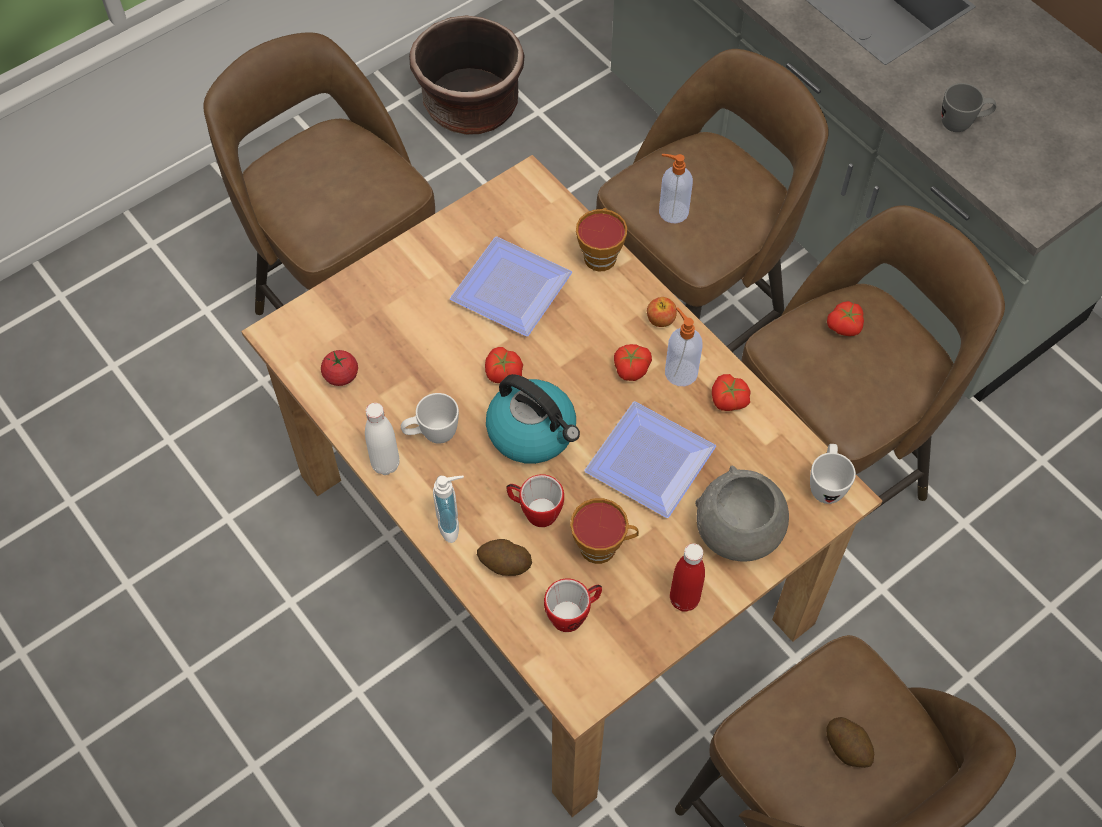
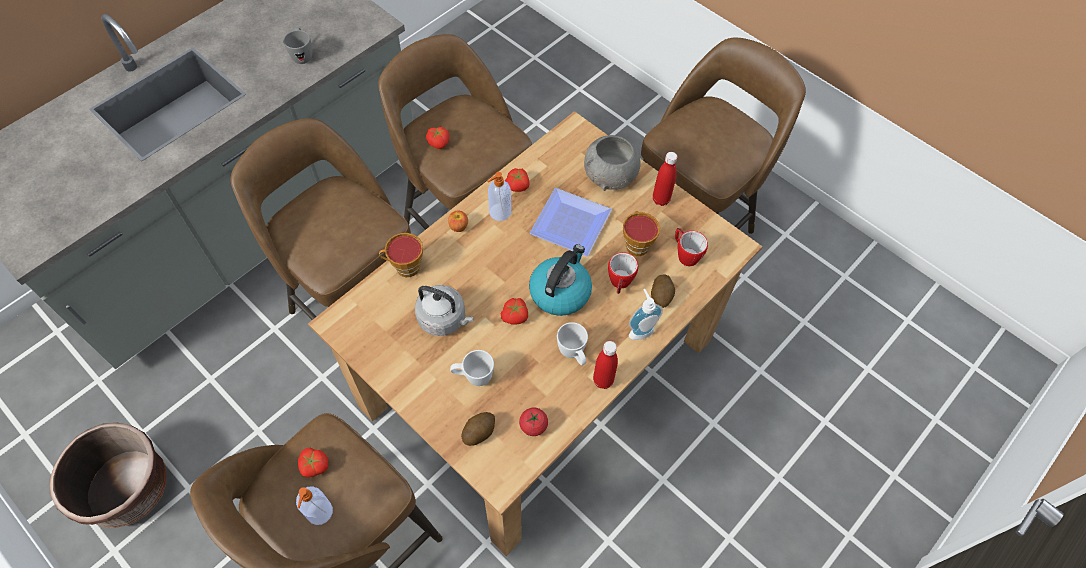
camera: 100 degrees left, 0 degrees up
(385, 464) = (603, 380): white bottle -> red bottle
(512, 293) = (444, 319): plate -> grey kettle
(630, 368) = (500, 240): tomato -> tomato (314, 466)
(672, 211) = (347, 241): soap dispenser -> soap dispenser (319, 513)
(826, 484) = (569, 136): white mug -> white mug (473, 377)
(847, 747) = (713, 136): potato -> potato (479, 432)

